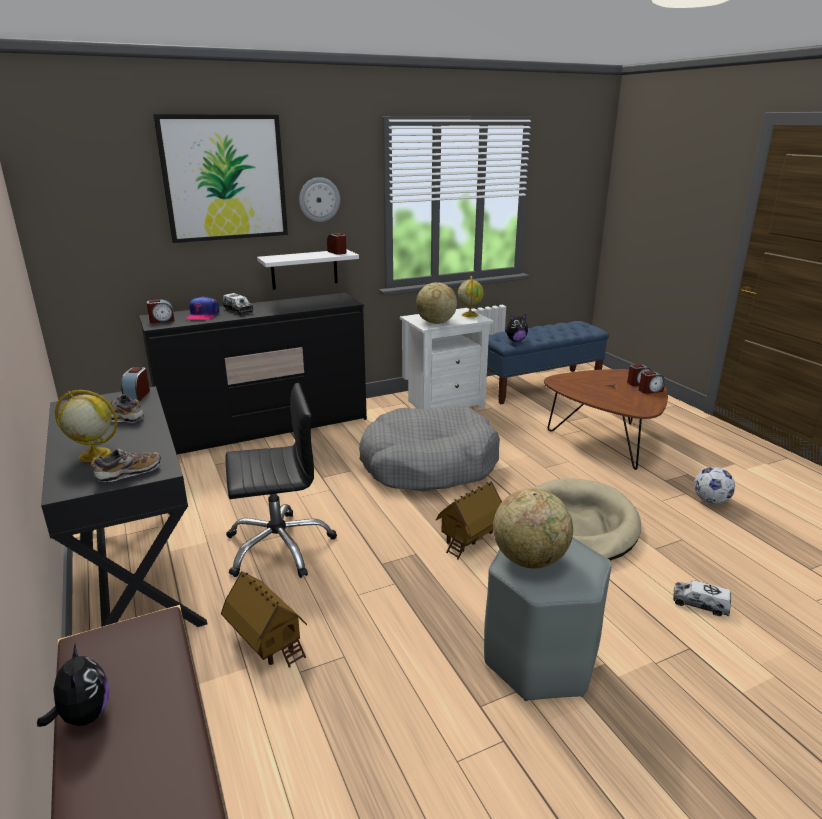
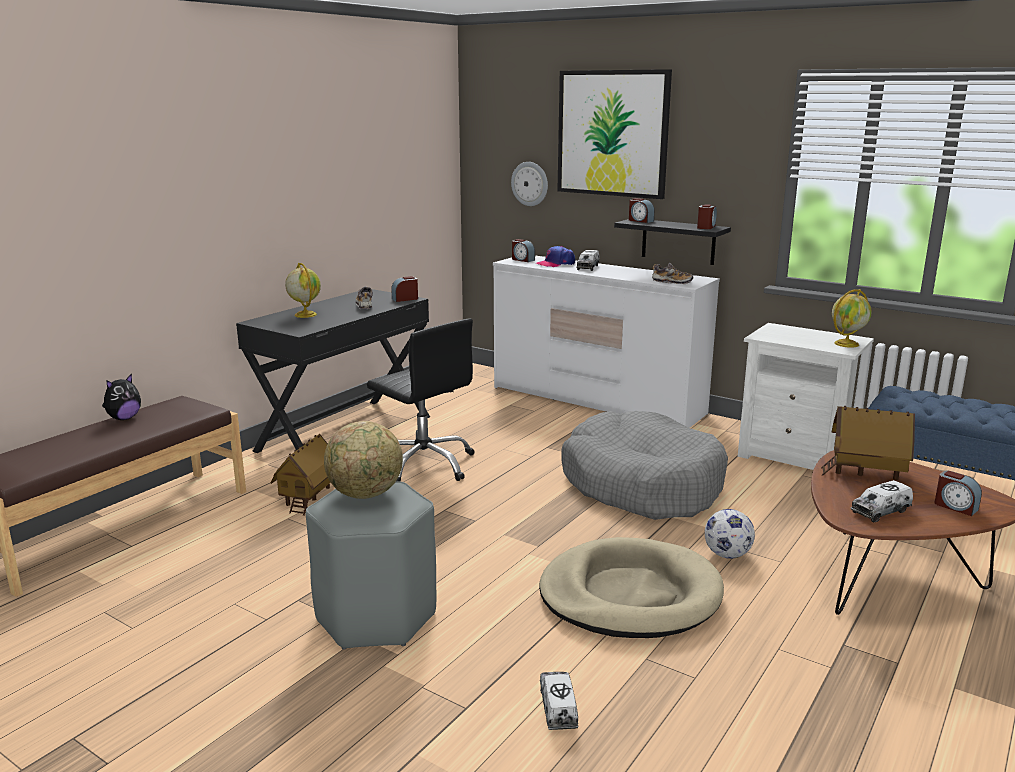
camera: 60 degrees right, 5 degrees down
(129, 473) = (289, 326): shoe -> shoe (672, 282)
(267, 428) = (597, 401): black dresser -> white dresser
(304, 269) = (678, 241): white shelf -> black shelf
(319, 199) = (705, 164): wall clock -> wall clock (530, 183)
(435, 323) = (780, 337): globe -> none
(470, 538) = (530, 540): toy house -> toy house (865, 473)
(515, 340) = (911, 403): plush toy -> none
(634, 400) = (881, 511): none -> toy truck
(650, 390) = (942, 518): alarm clock -> alarm clock (640, 221)
(711, 501) = (839, 693): football -> football (727, 555)

